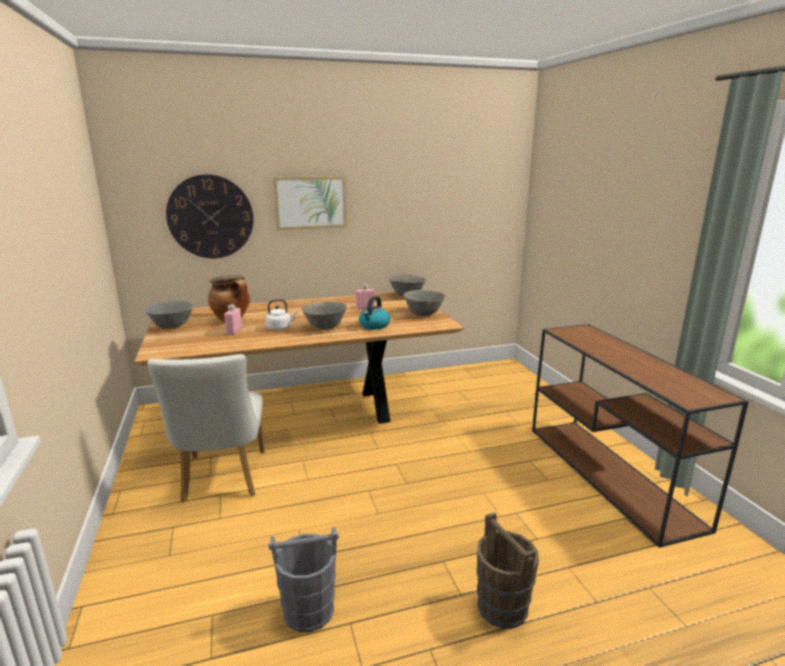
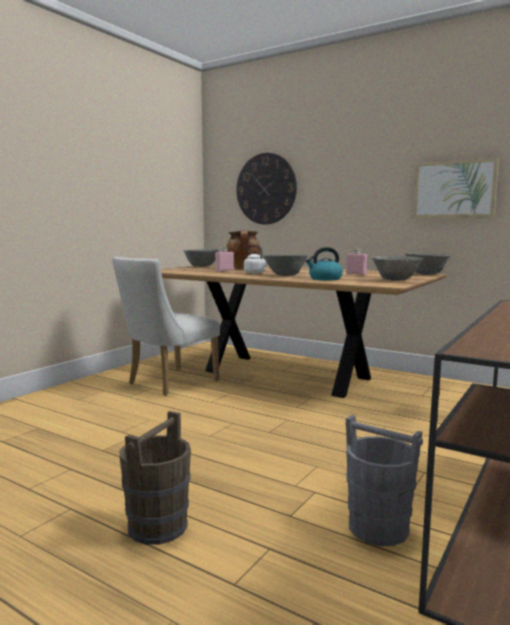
camera: 50 degrees right, 10 degrees down
(308, 610) = (69, 451): grey bucket -> grey bucket (377, 527)
(310, 202) = (345, 174): picture -> picture (454, 189)

